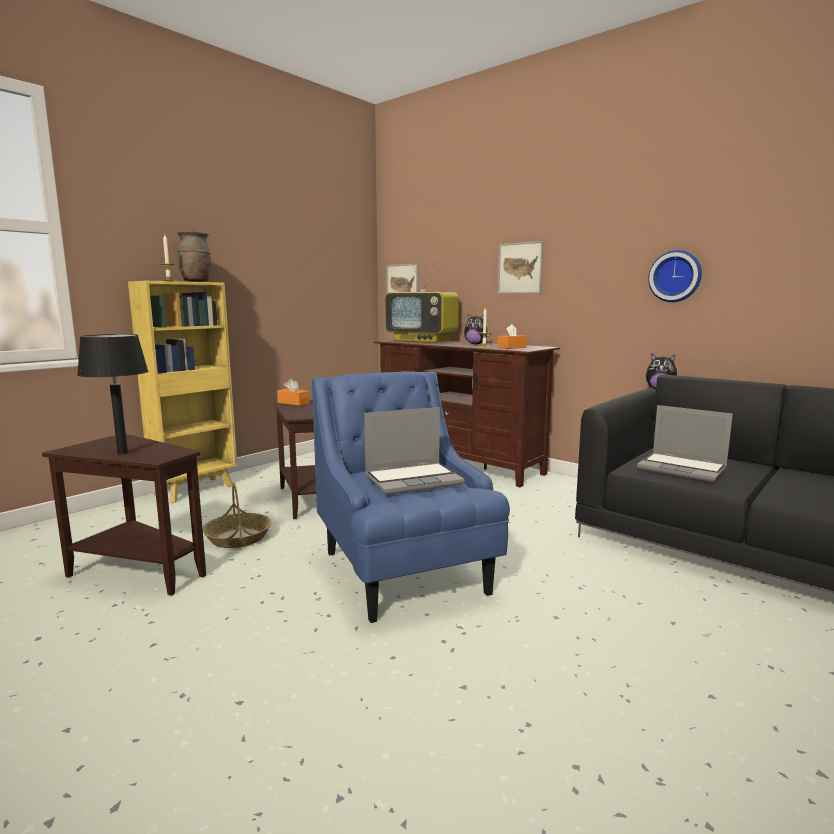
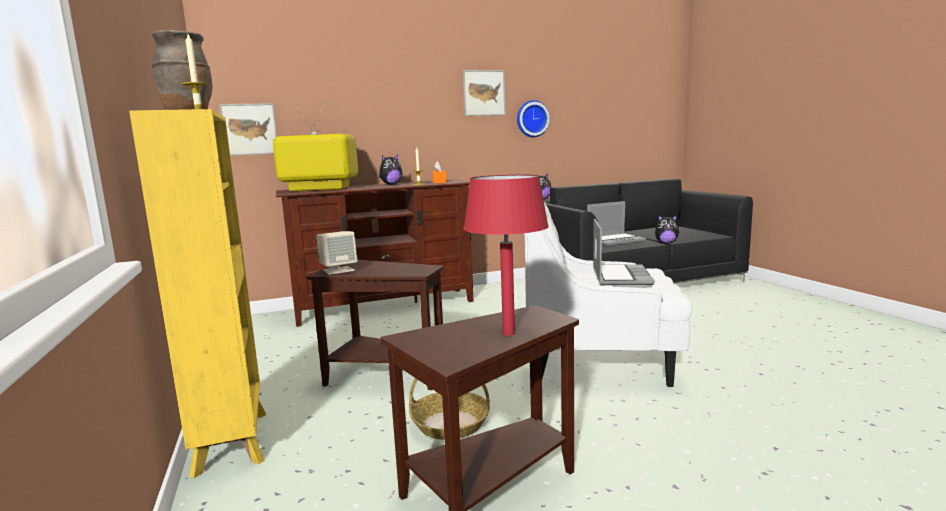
camera: 60 degrees left, 0 degrees up
(123, 453) = (508, 333): black table lamp -> red table lamp
(293, 403) = (338, 270): orange tissue box -> beige speaker
(405, 573) = (599, 363): blue armchair -> white armchair
(423, 341) = (319, 189): television -> television turned 150 degrees counterclockwise
(520, 268) = (406, 111): picture -> picture (484, 93)
(753, 498) = (666, 243): none -> plush toy

